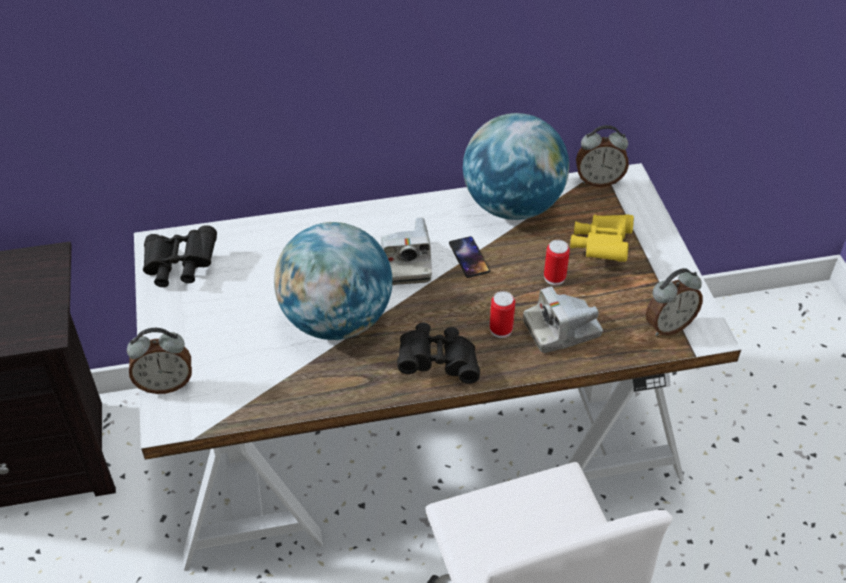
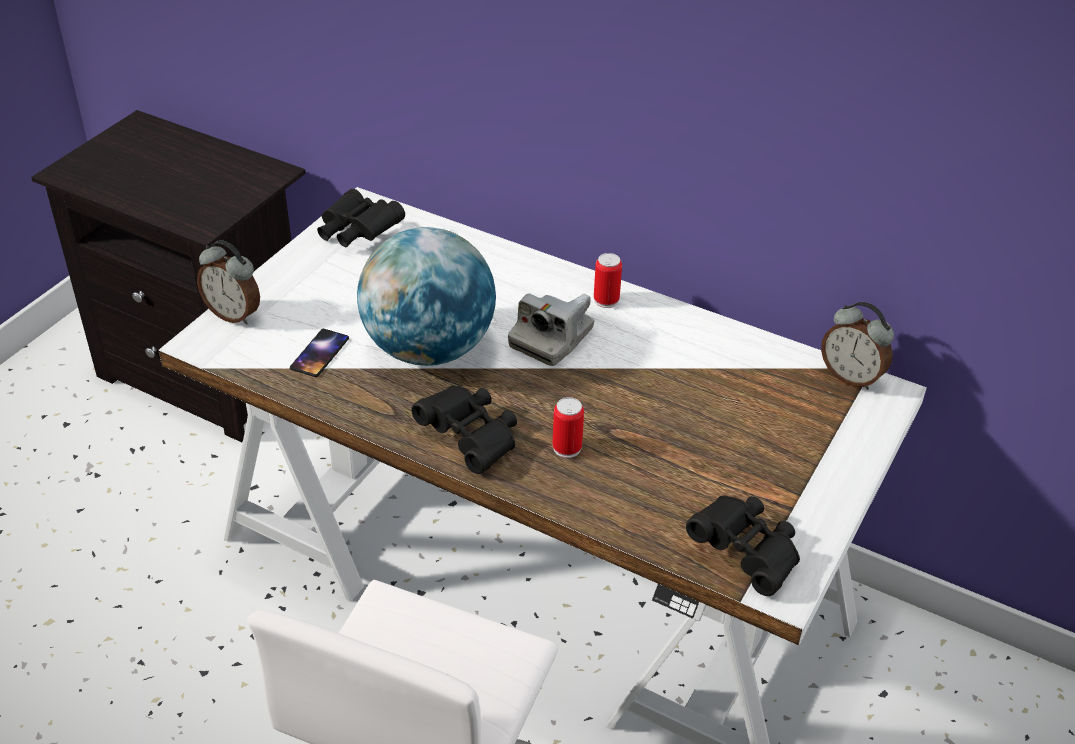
camera: 40 degrees right, 5 degrees down
(469, 257) = (618, 368): phone -> phone (320, 353)
(512, 206) = (723, 349): globe -> none
(554, 277) = (682, 436): can -> can (606, 300)
(561, 330) = (626, 486): camera -> none
(601, 247) = (770, 438): yellow binoculars -> none
(668, 326) = (746, 553): alarm clock -> black binoculars

